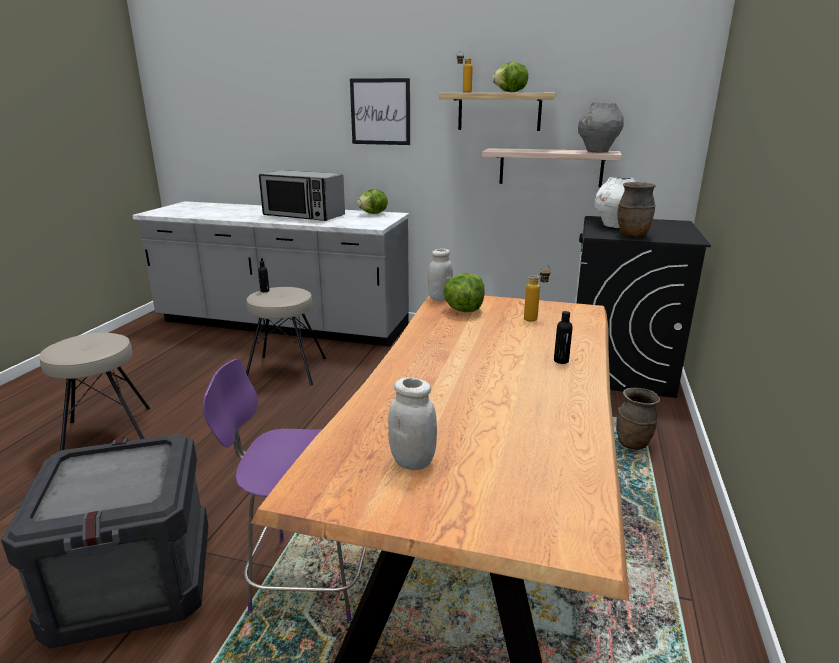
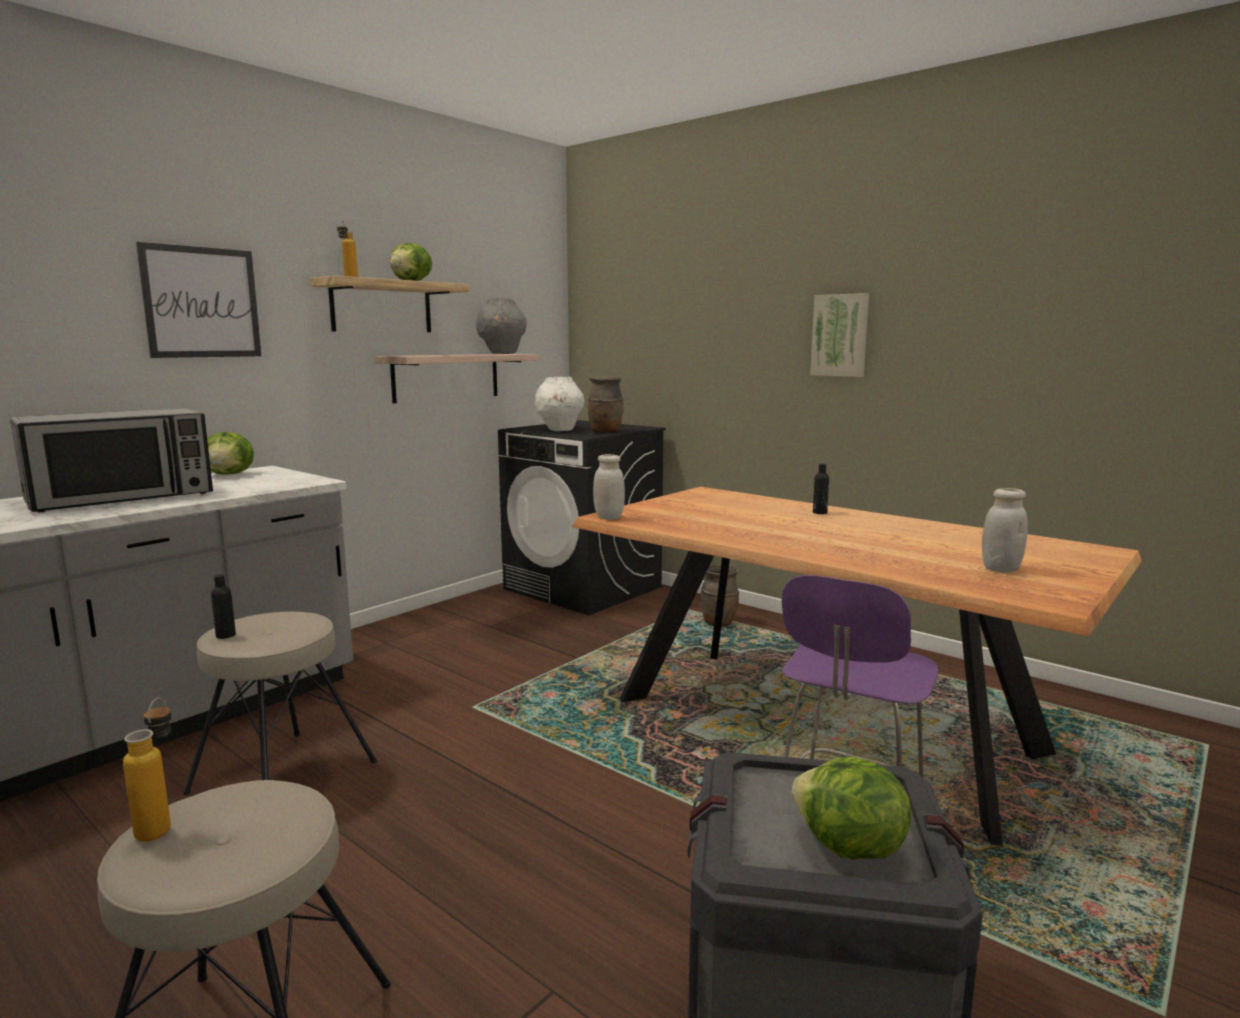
camera: 65 degrees left, 10 degrees down
(464, 310) = (659, 516): lettuce -> lettuce (848, 848)
(535, 318) = (712, 503): bottle -> bottle (161, 824)
(802, 169) = (840, 335): none -> picture

